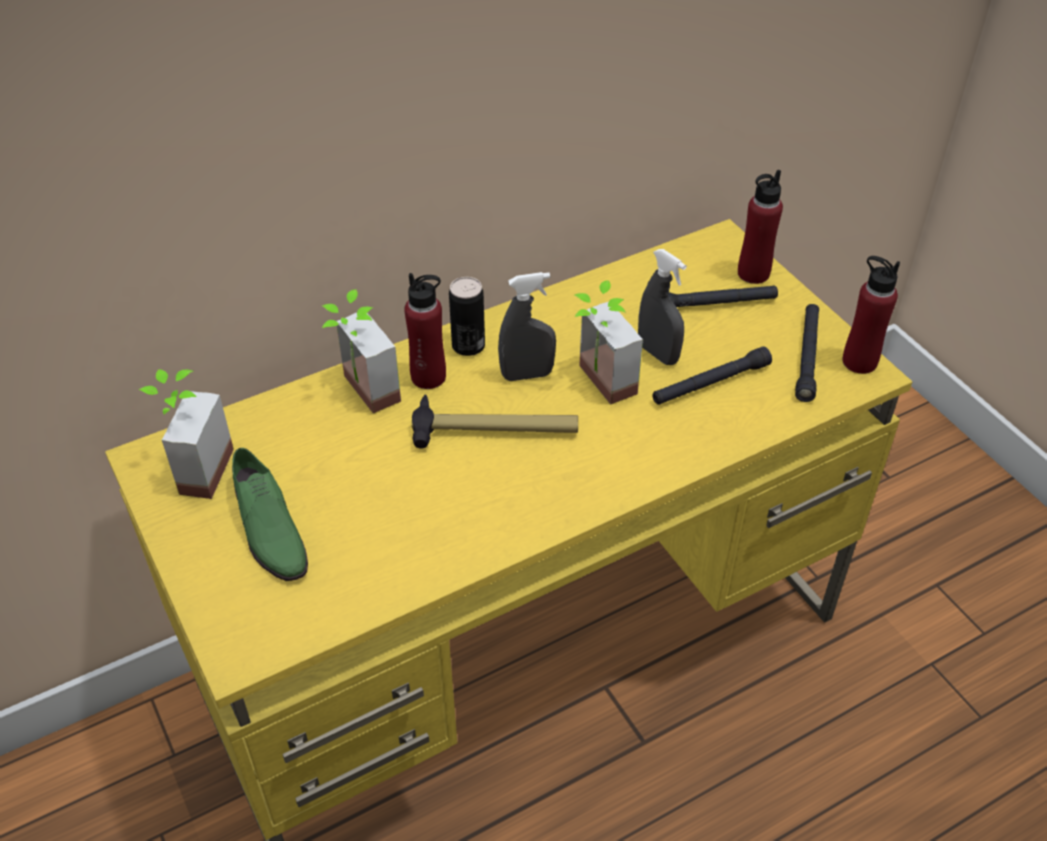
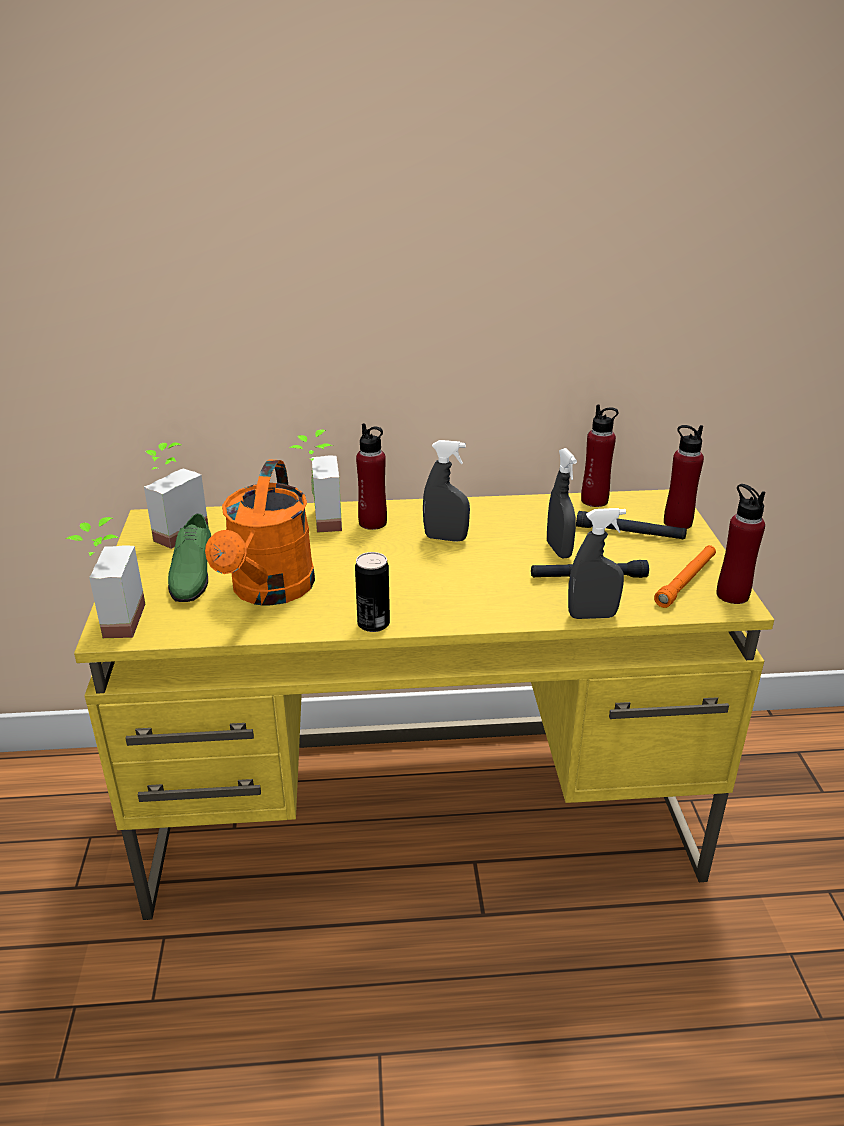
camera: 25 degrees right, 15 degrees down
(382, 524) = (269, 591): none -> orange watering can
(468, 346) = (416, 513): can -> can (373, 624)
(495, 430) = (395, 562): hammer -> none
(596, 384) = (494, 555): potted plant -> potted plant (111, 621)
(651, 265) = (594, 500): none -> red bottle
(745, 437) = (592, 616): none -> grey spray bottle
(807, 357) = (686, 581): black flashlight -> orange flashlight

